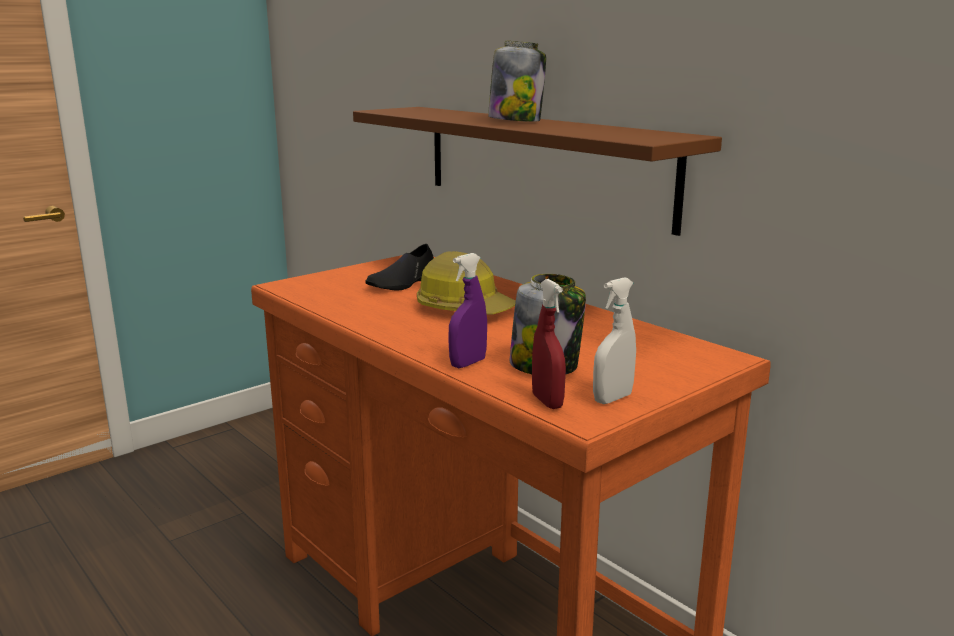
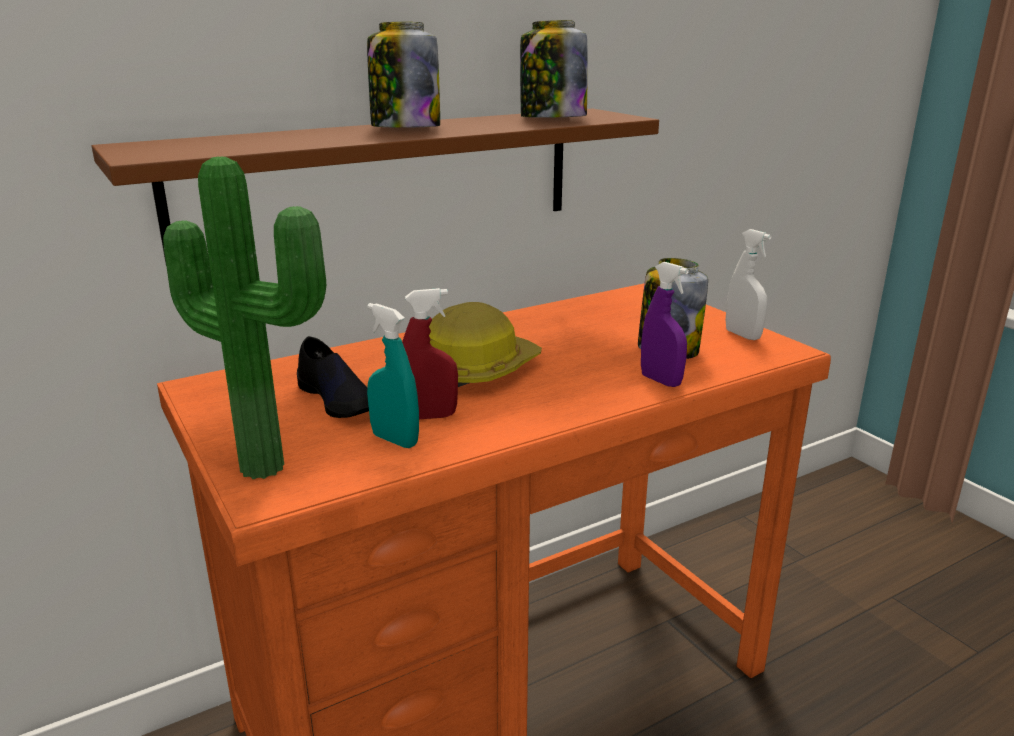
camera: 80 degrees left, 5 degrees up
(318, 281) = (268, 463): none -> potted plant
(347, 300) = (395, 440): none -> turquoise spray bottle
(547, 401) = (754, 357): red spray bottle -> red spray bottle (429, 416)
(611, 132) = (551, 118): none -> jar

